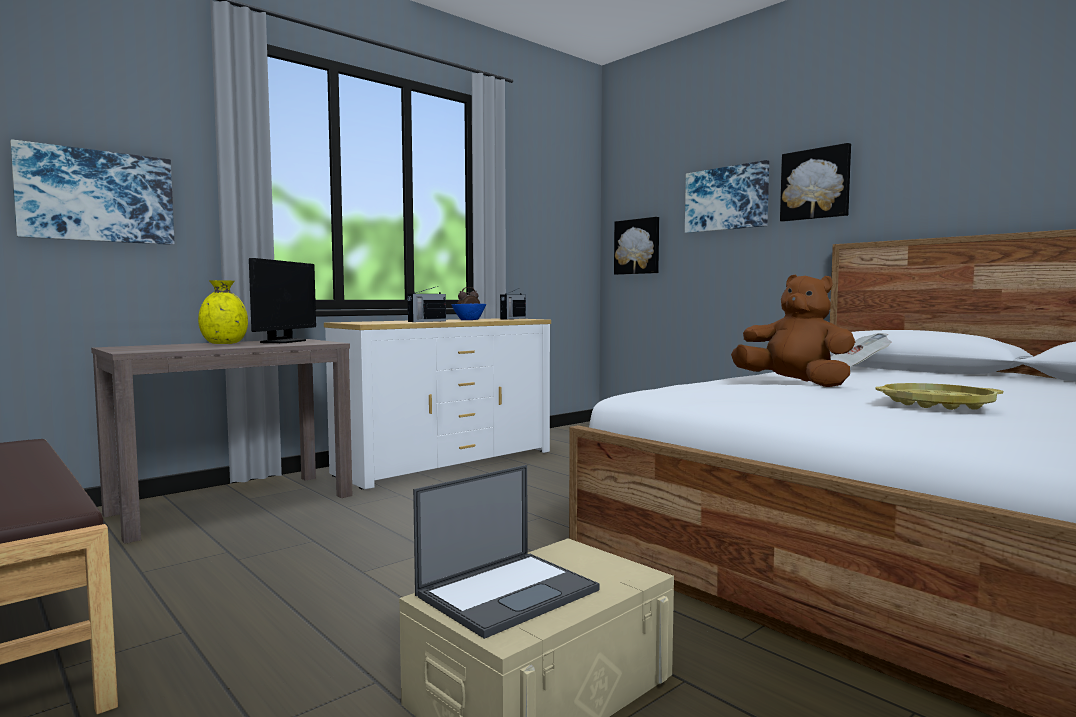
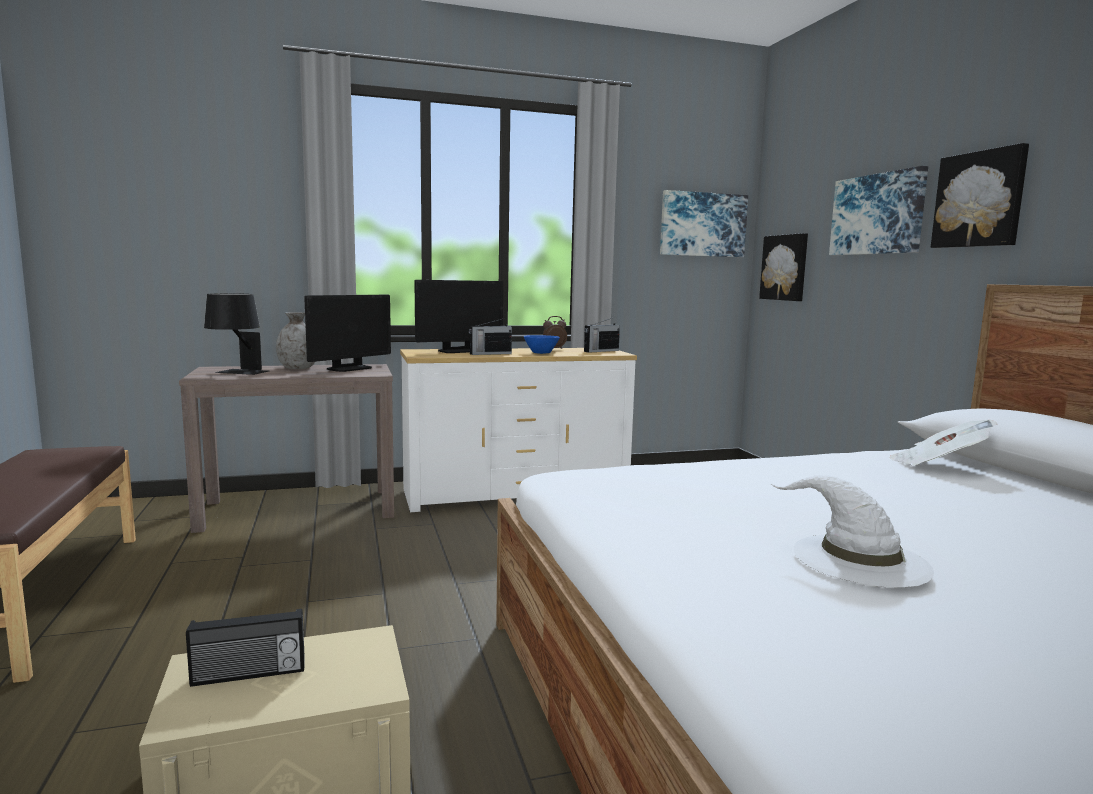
camera: 25 degrees right, 5 degrees up
(96, 196) = (211, 238): picture -> picture (702, 224)
(164, 348) = (237, 373): none -> black table lamp
(224, 343) = (298, 368): yellow vase -> grey vase
(389, 321) = (459, 351): none -> monitor
(508, 592) = (249, 674): laptop -> radio
(794, 384) = (759, 488): brown plush toy -> none
(937, 404) = (858, 559): yellow tray -> white hat

